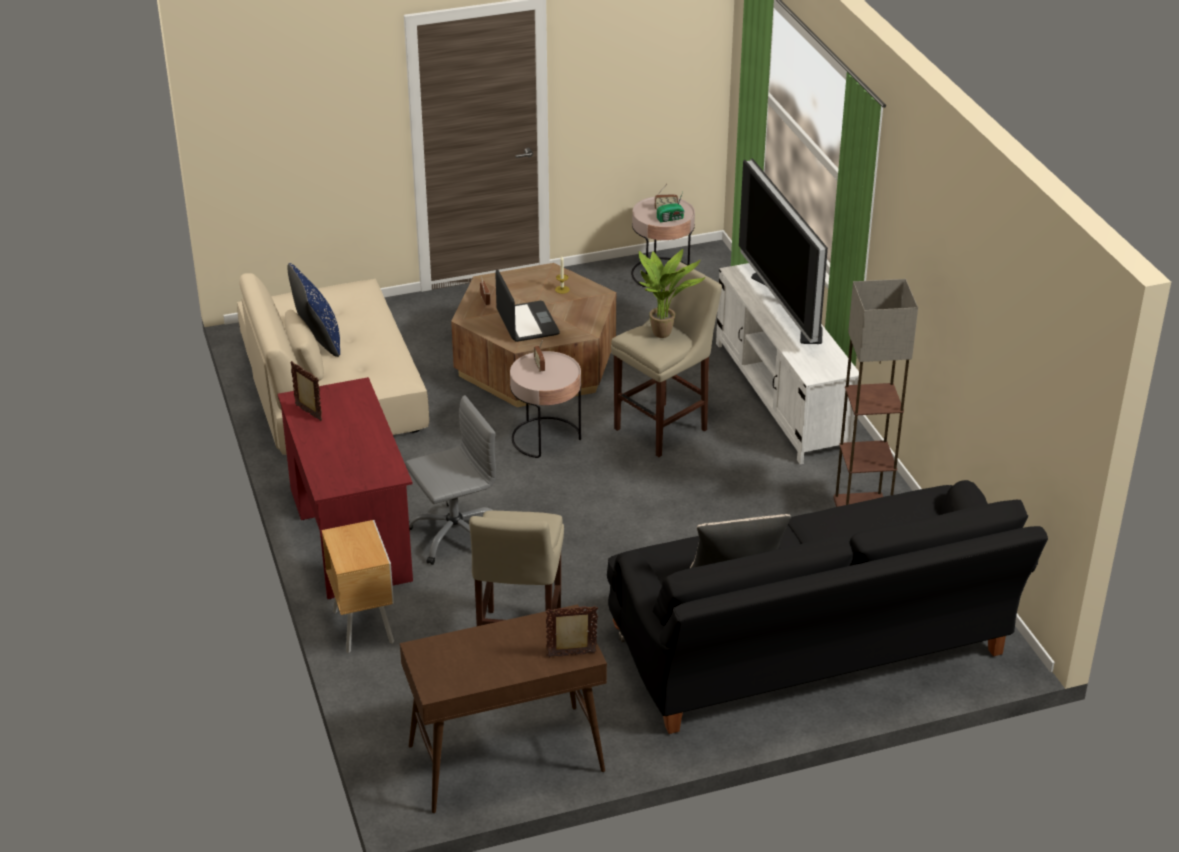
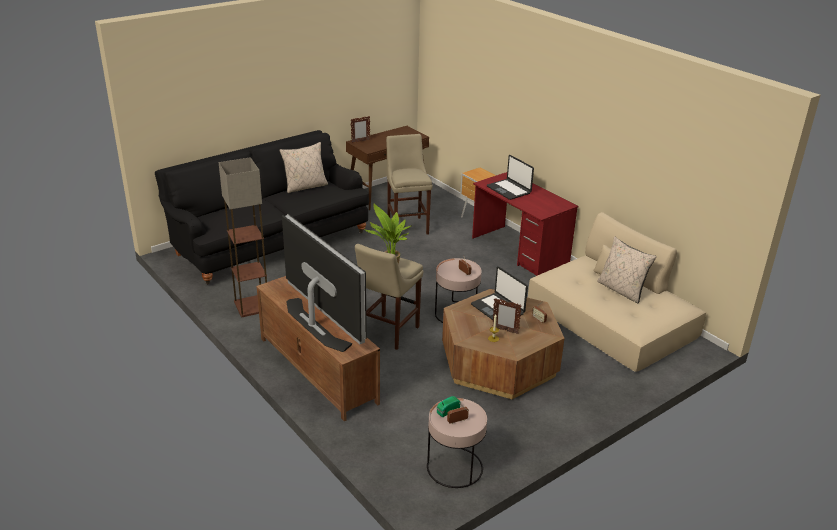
camera: 160 degrees right, 5 degrees down
(308, 413) = (552, 200): picture frame -> picture frame (505, 330)
(318, 340) = (621, 290): blue pillow -> beige pillow
(361, 450) = (509, 190): none -> laptop
(455, 535) = (468, 259): grey office chair -> none
(782, 397) = (317, 369): white tv stand -> brown tv stand

